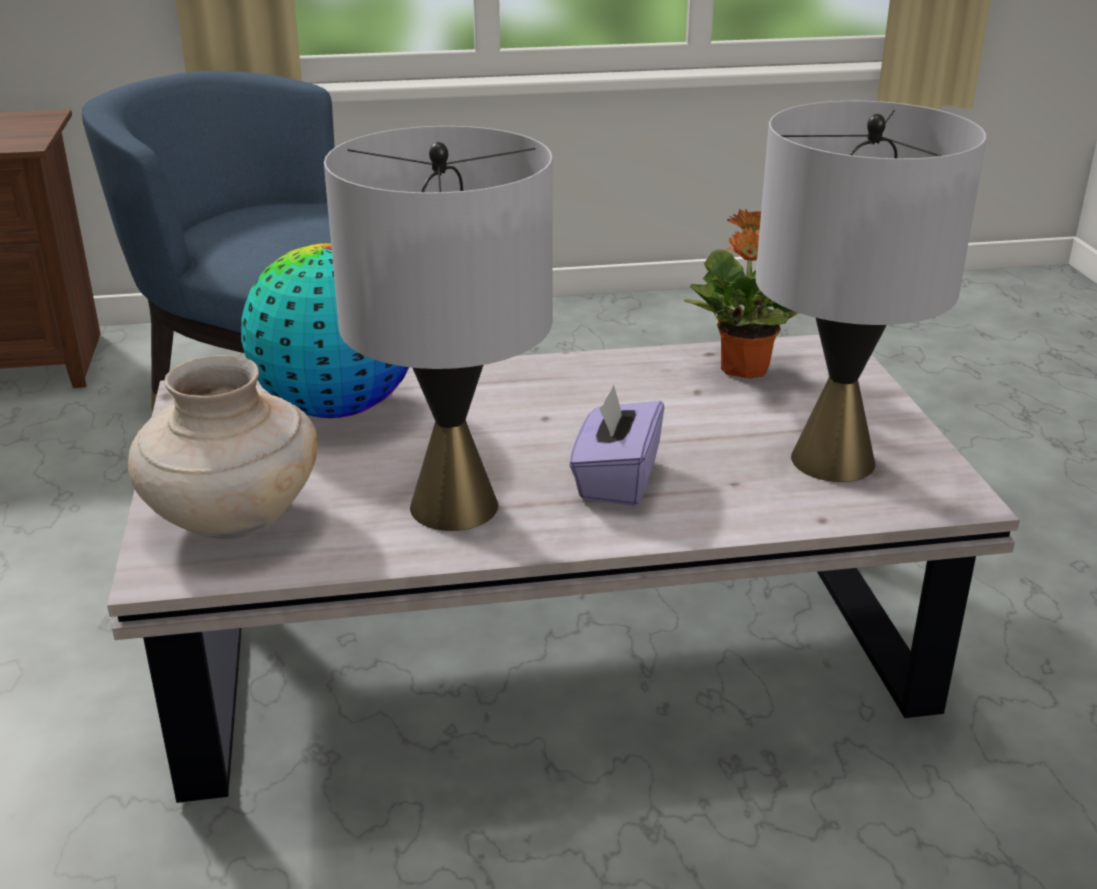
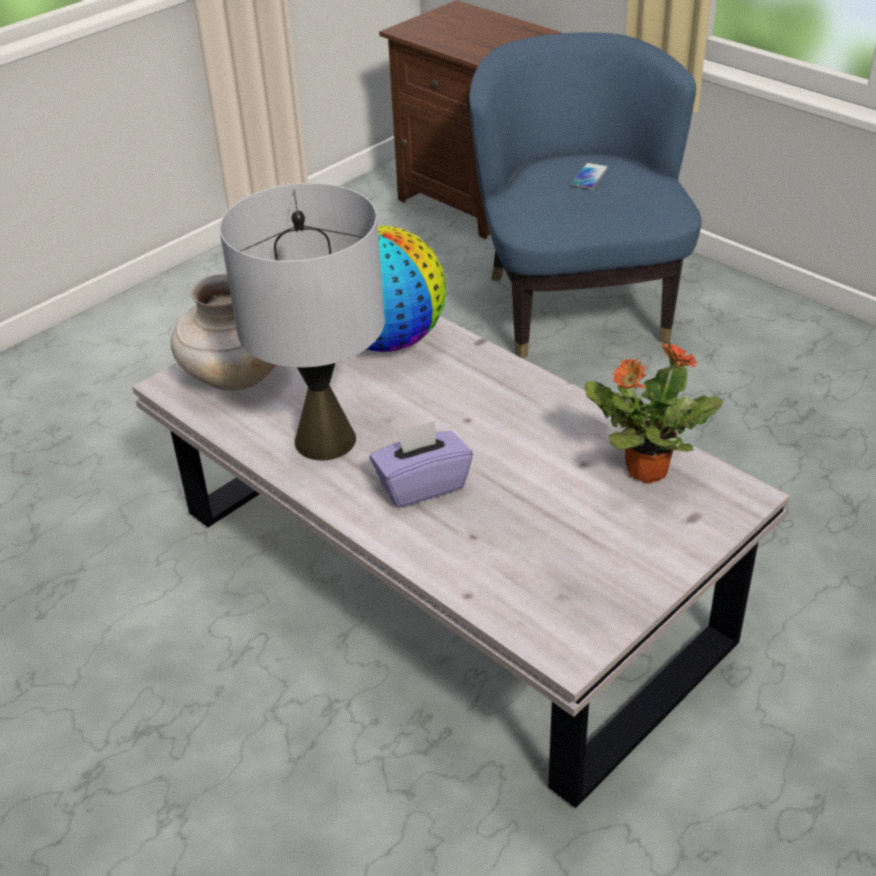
camera: 55 degrees right, 10 degrees up
(268, 223) = (589, 177): none -> phone
(832, 460) = (556, 567): grey table lamp -> none

